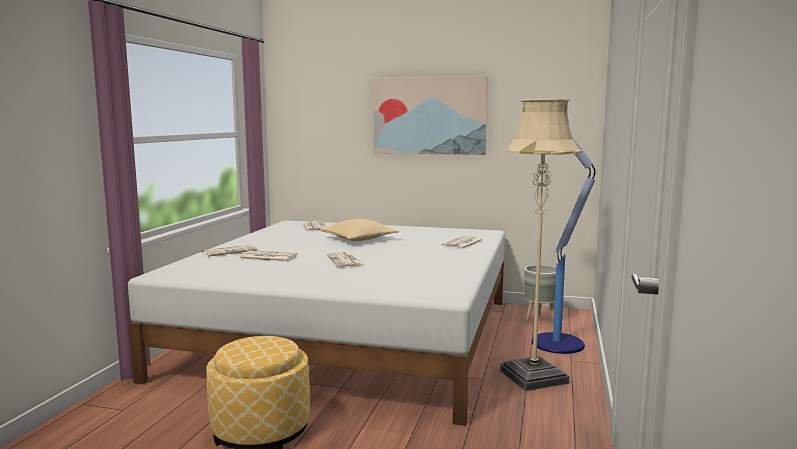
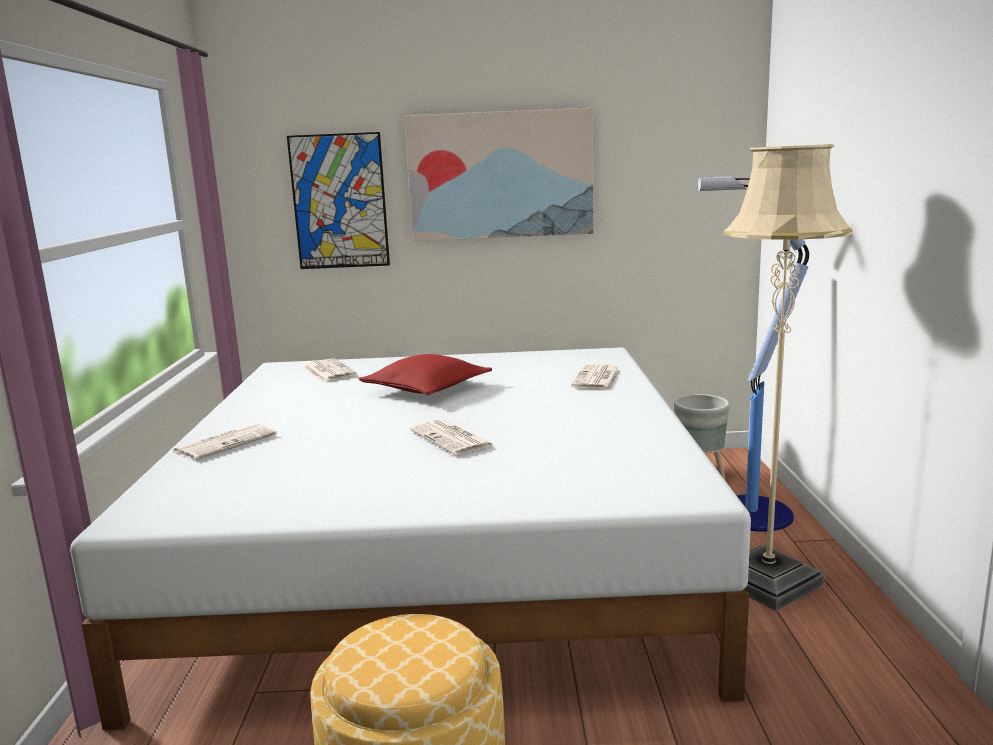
camera: 15 degrees left, 5 degrees up
(267, 257) = (307, 448): newspaper -> none
(334, 127) = (339, 201): none -> picture
(358, 239) = (427, 389): beige pillow -> red pillow

